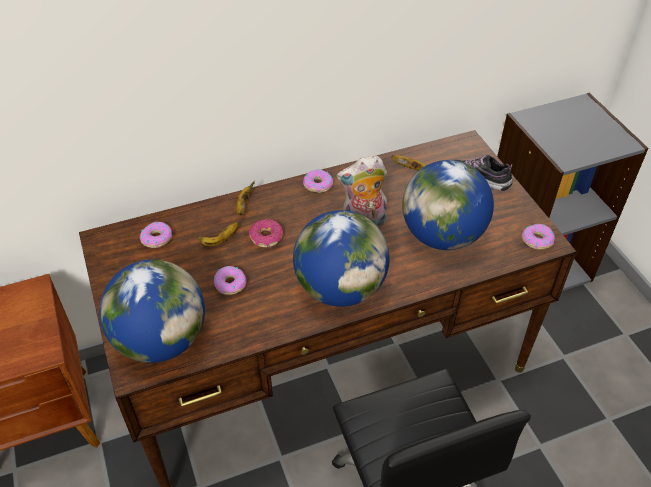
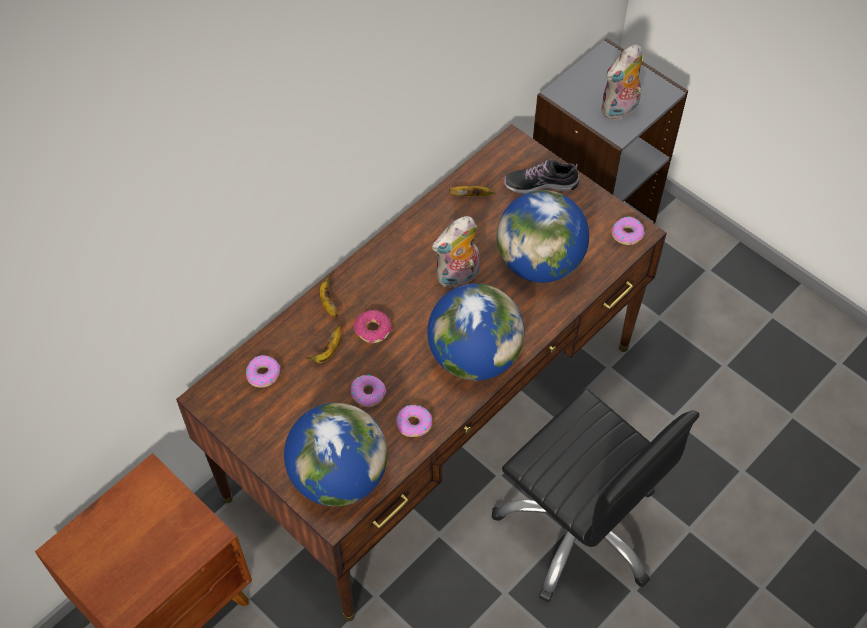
camera: 25 degrees left, 10 degrees up
(318, 185) = (389, 250): donut -> donut (414, 424)
(576, 144) = (620, 110): none -> plush toy

